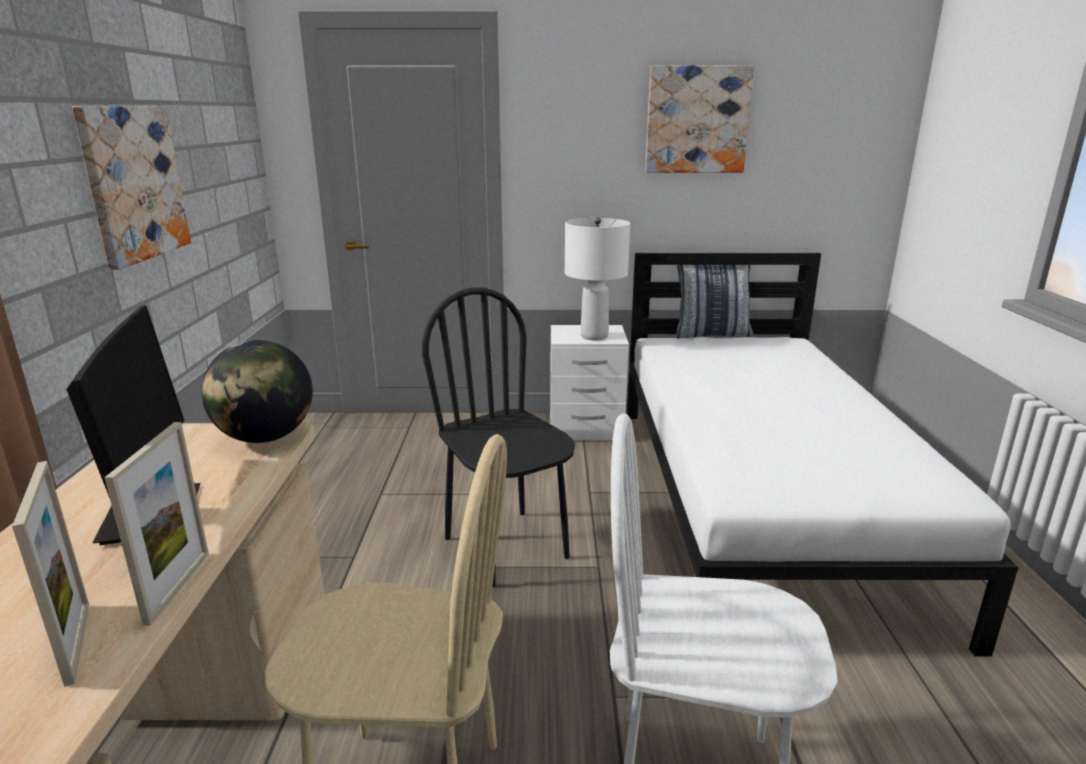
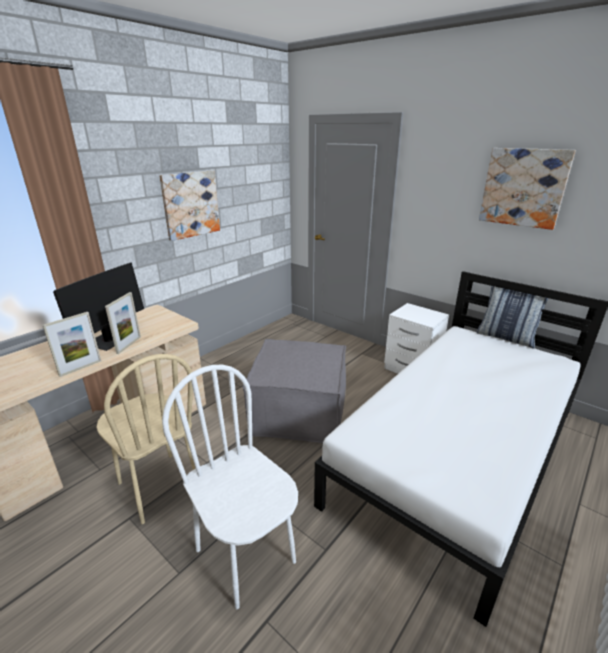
camera: 40 degrees right, 5 degrees up
(77, 642) = (43, 373): picture frame -> picture frame (129, 345)
(266, 437) = (177, 323): globe -> none
(507, 547) = (299, 412): black chair -> grey ottoman
(595, 336) = (420, 317): white table lamp -> none

